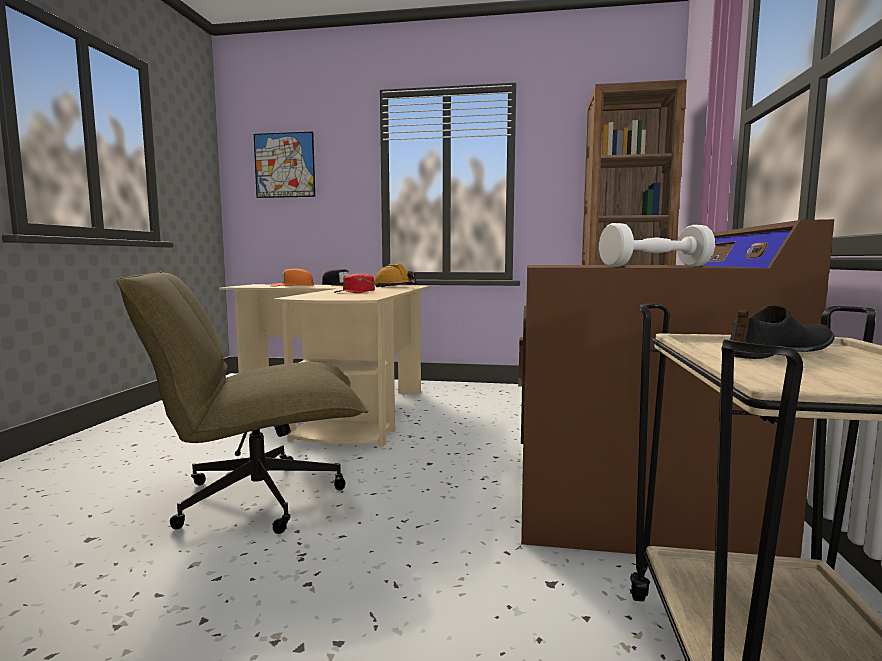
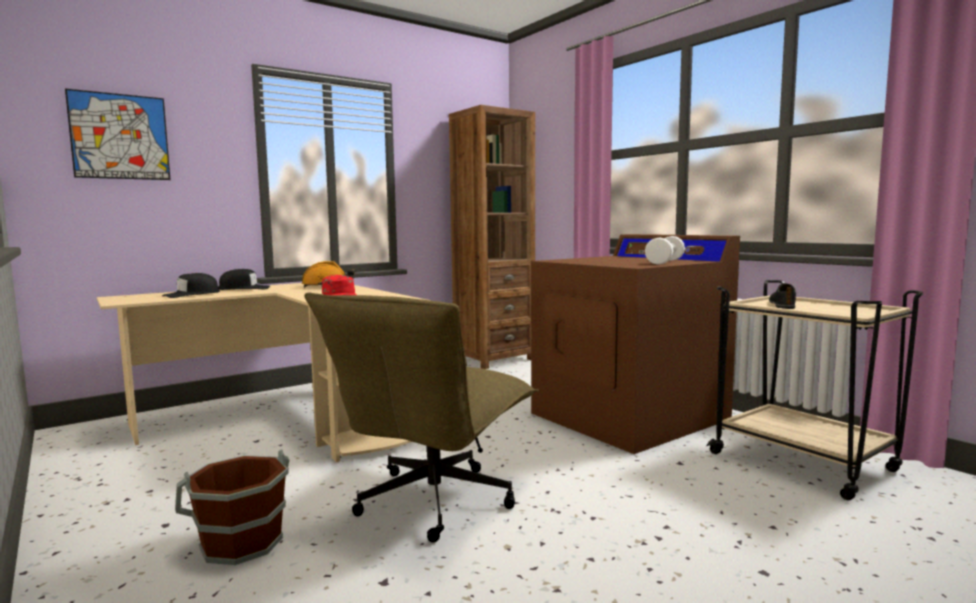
camera: 45 degrees left, 0 degrees up
(124, 471) = (240, 542): none -> brown bucket
(292, 286) = (191, 294): orange cap -> black cap

